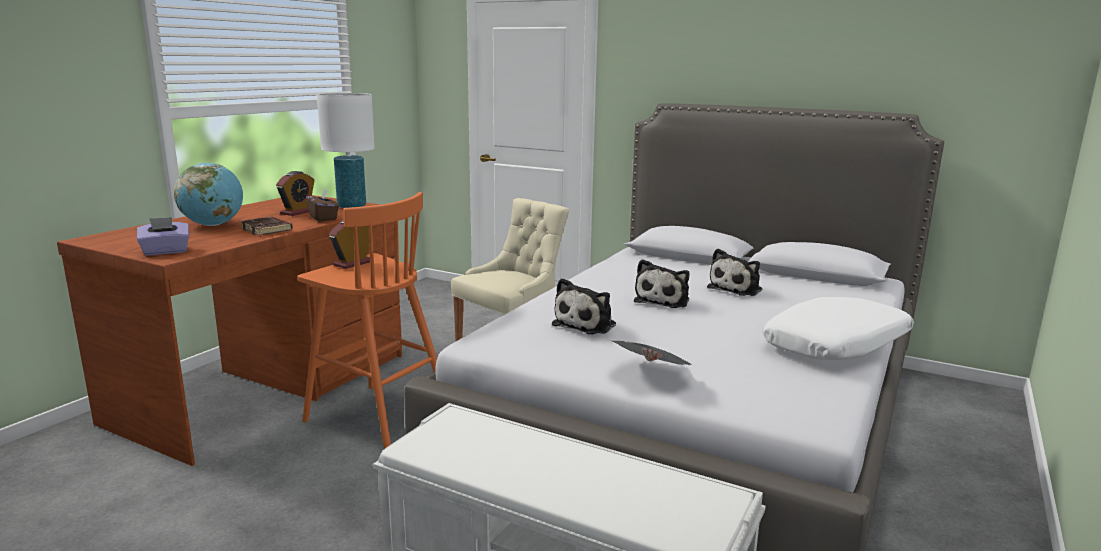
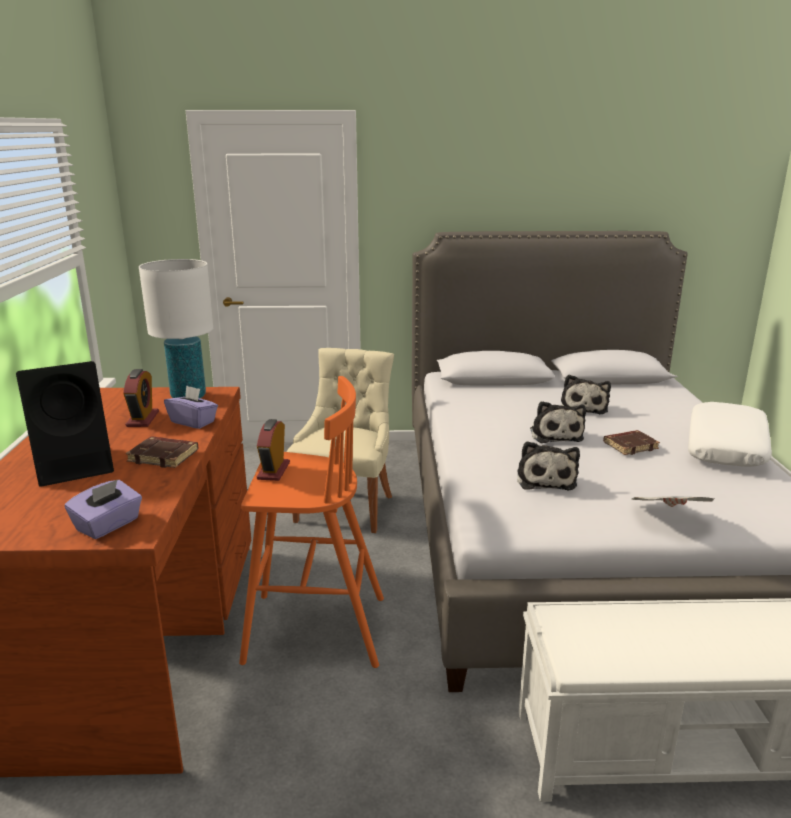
camera: 30 degrees left, 5 degrees up
(213, 225) = (77, 465): globe -> black speaker
(323, 218) = (193, 422): brown tissue box -> purple tissue box
(724, 322) = (630, 445): none -> brown book

